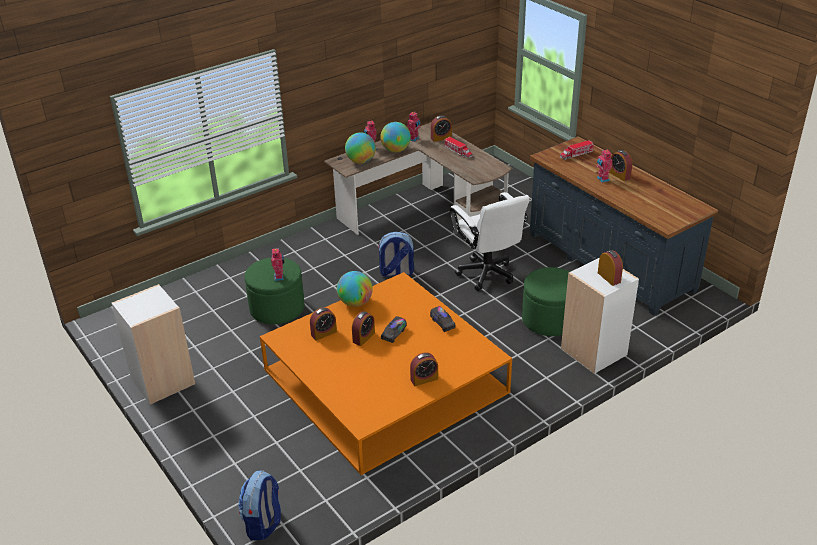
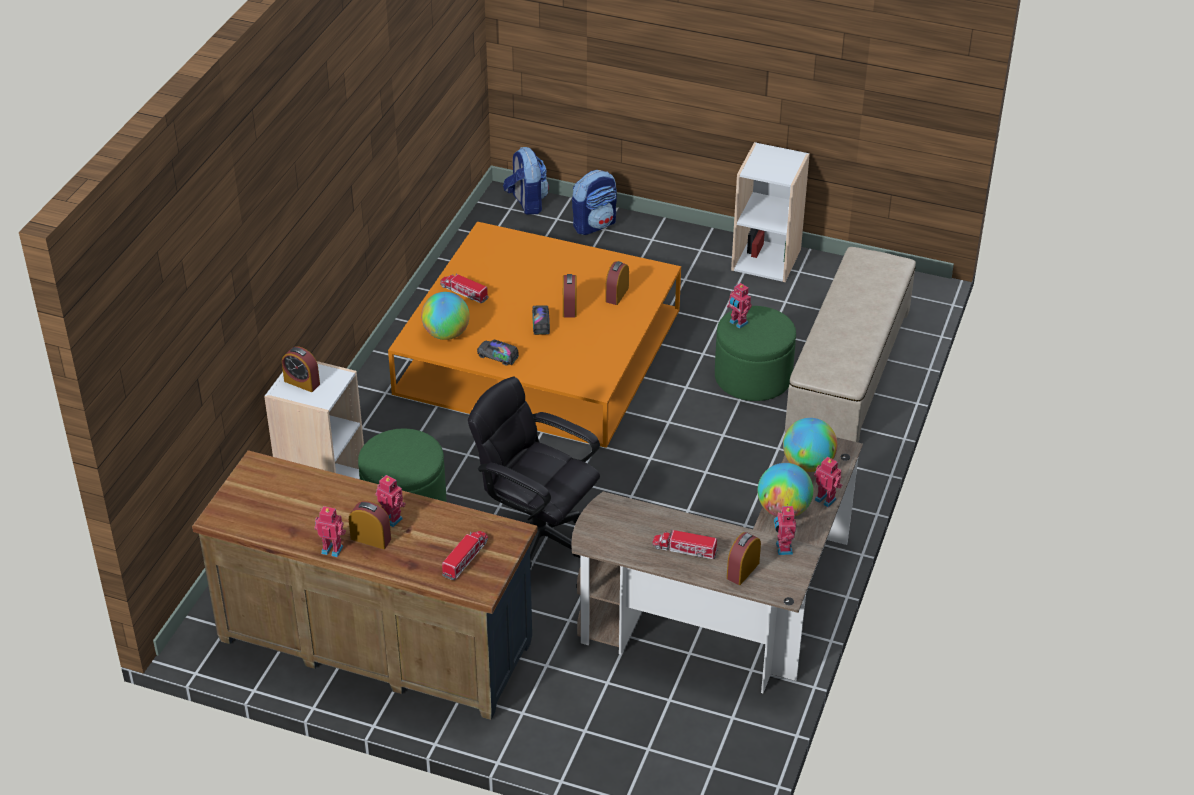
camera: 145 degrees right, 5 degrees up
(220, 290) = (849, 370): none -> beige bench
(355, 303) = (621, 340): globe -> globe (446, 334)
(396, 273) = (663, 488): backpack -> backpack (594, 224)
(424, 379) = (464, 292): alarm clock -> toy truck
(488, 276) = (535, 538): white office chair -> black office chair
(642, 177) = (332, 549): none -> toy robot

